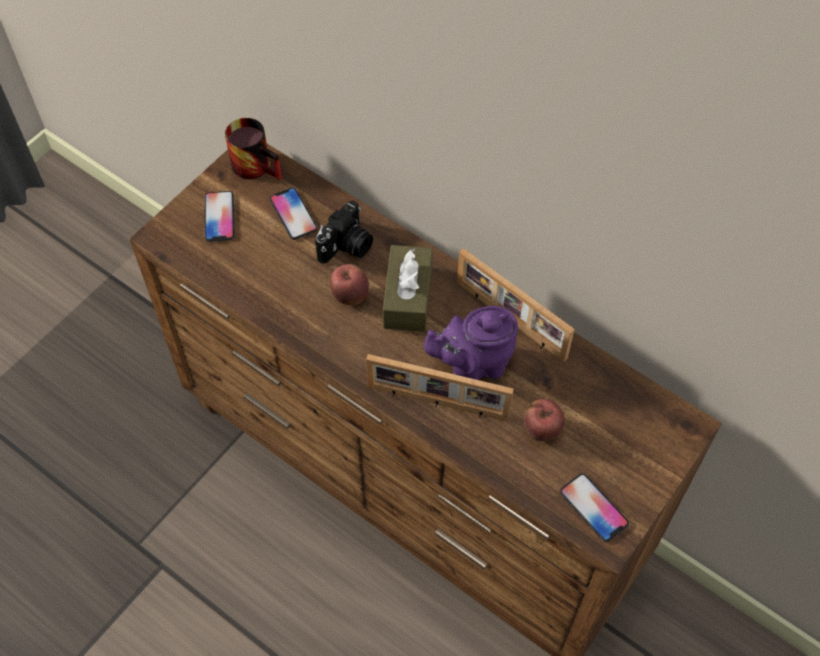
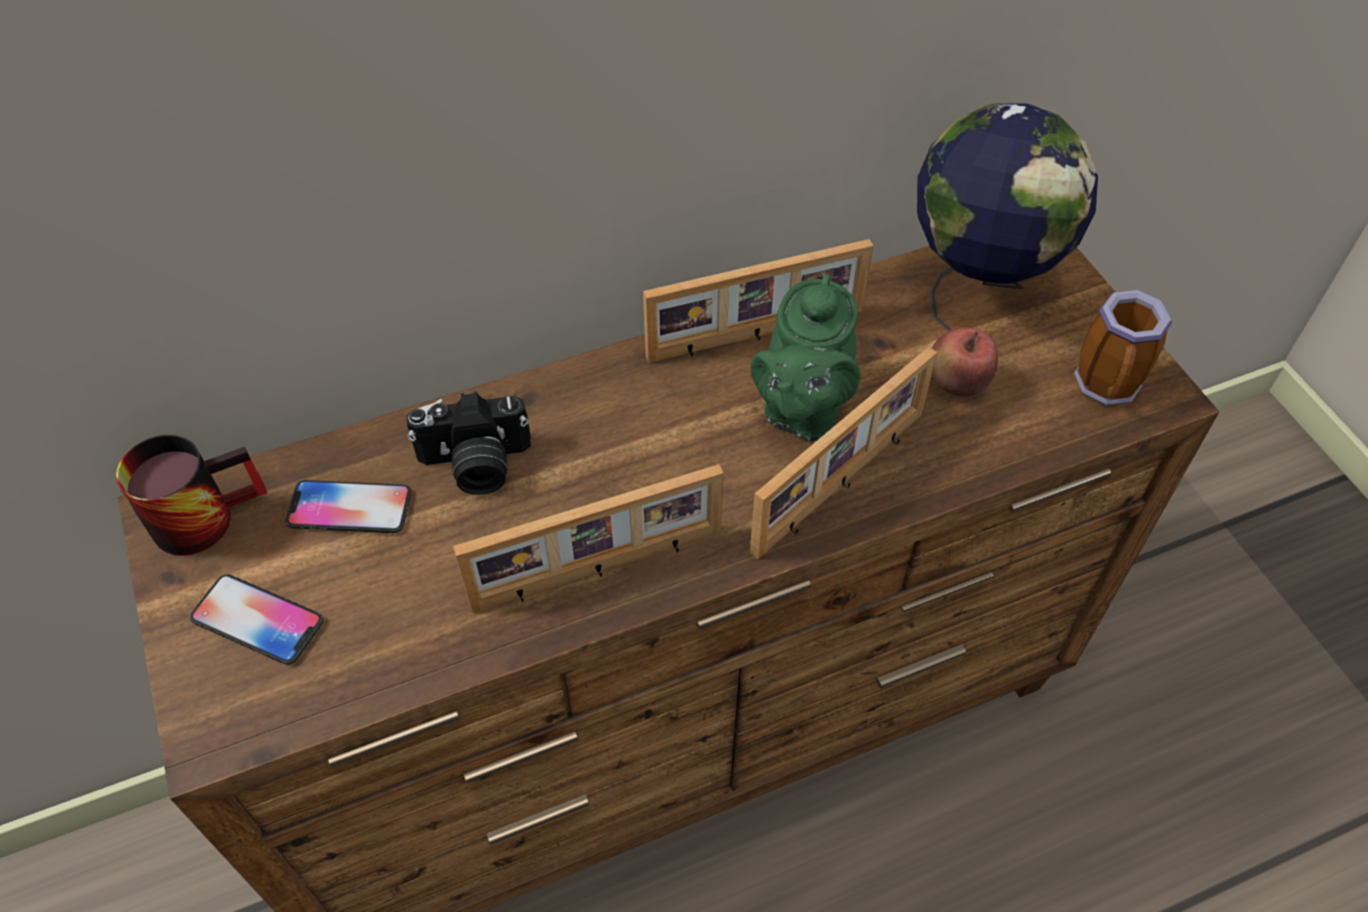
camera: 60 degrees left, 5 degrees down
(320, 326) = (598, 570): none -> picture frame
(347, 247) = (475, 465): camera -> camera turned 105 degrees clockwise
(350, 296) = (571, 504): apple -> none
(408, 297) = (629, 431): brown tissue box -> none
(473, 364) = (801, 410): purple teapot -> green teapot
(593, 508) = (1109, 388): phone -> mug
(623, 413) = (978, 290): none -> globe

